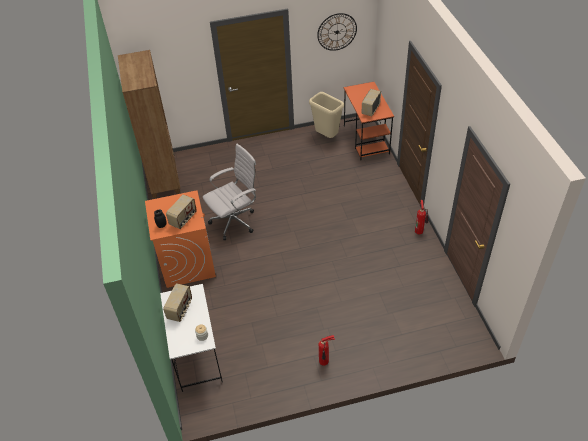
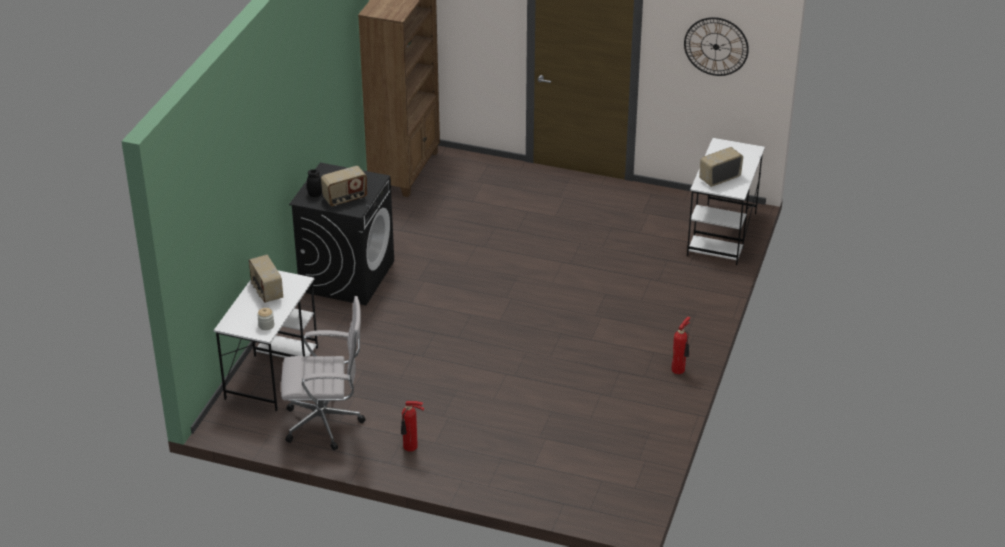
camera: 30 degrees right, 10 degrees down
(180, 309) = (266, 291): radio -> radio turned 105 degrees clockwise
(187, 262) = (347, 276): orange washing machine -> black washing machine
(235, 221) = (447, 257): white office chair -> white office chair (327, 423)
(327, 136) = (669, 208): beige trash can -> none
(366, 140) = (722, 234): orange desk -> white desk

